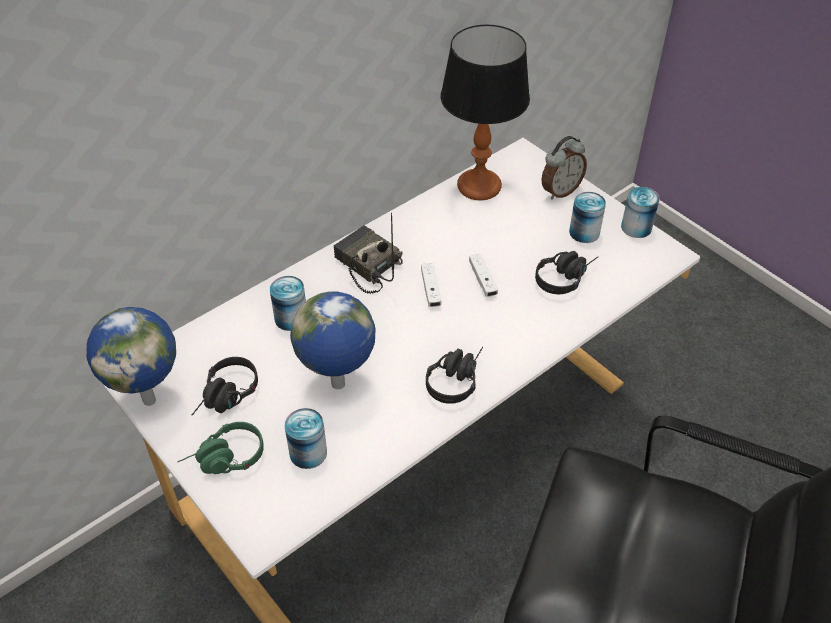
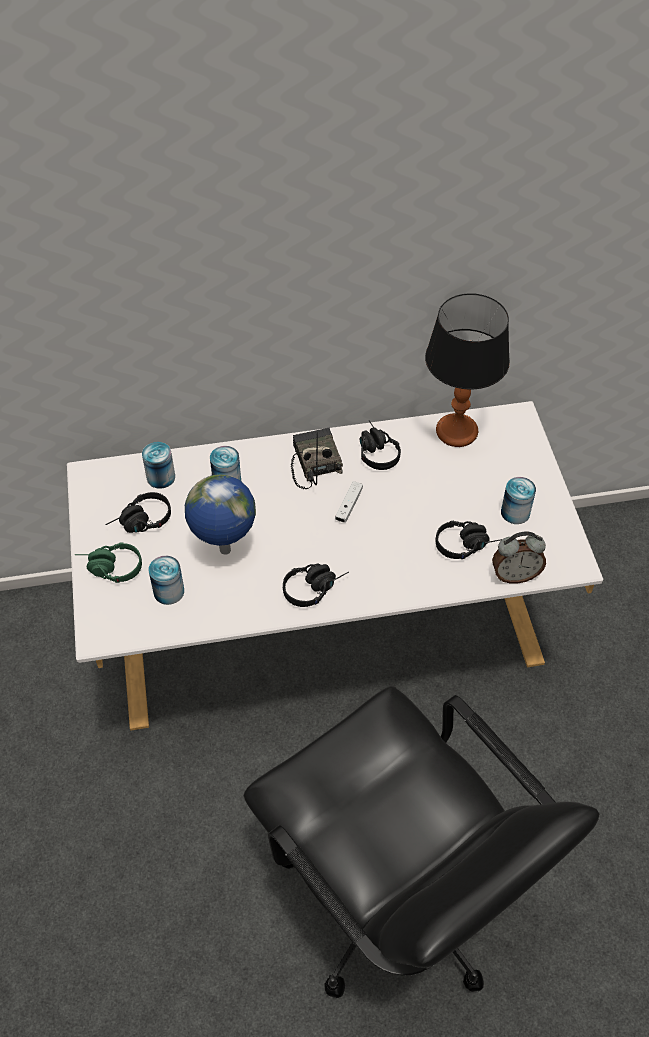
camera: 30 degrees right, 5 degrees up
(150, 398) = (90, 498): globe -> none
(417, 231) = (375, 451): none -> black headphones
(482, 280) = (396, 516): white game controller -> none
(560, 191) = (524, 465): alarm clock -> alarm clock (515, 575)
(636, 227) = (565, 528): can -> can (161, 477)

